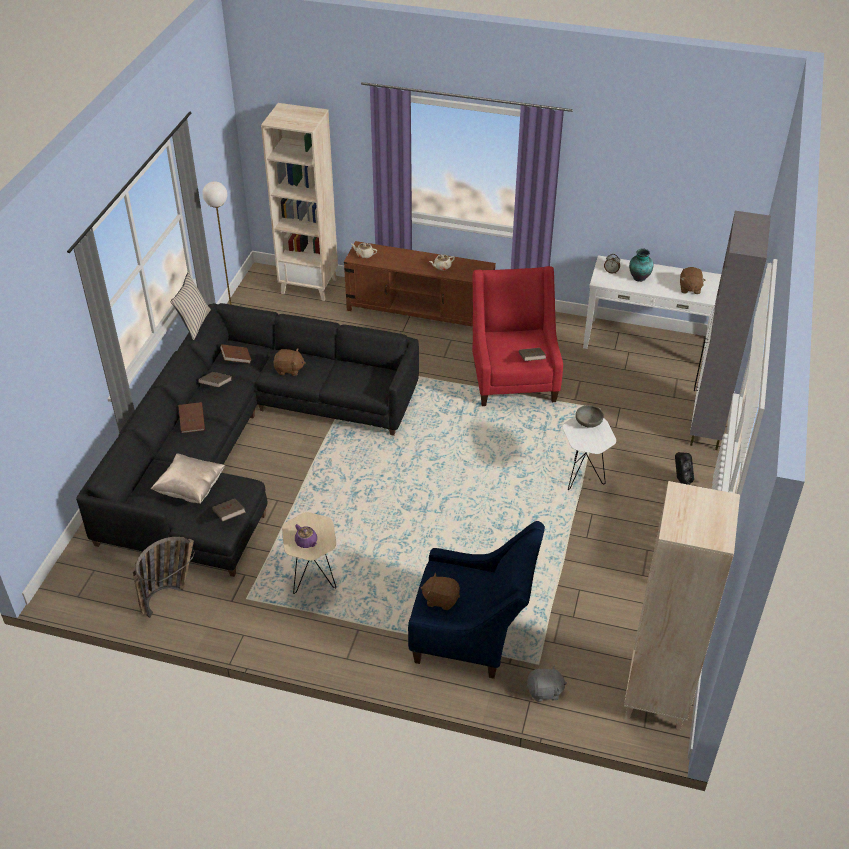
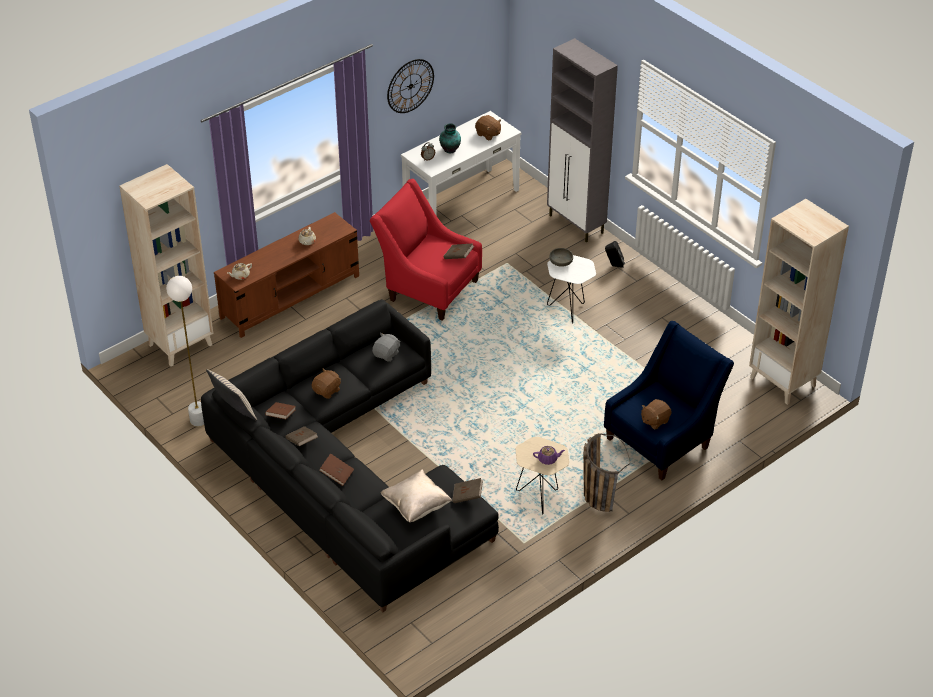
camera: 55 degrees left, 0 degrees up
(169, 594) = (479, 586): basket -> basket (596, 492)
(545, 691) = (737, 429): grey plush toy -> grey plush toy (386, 354)
(624, 188) = (410, 86): none -> wall clock

